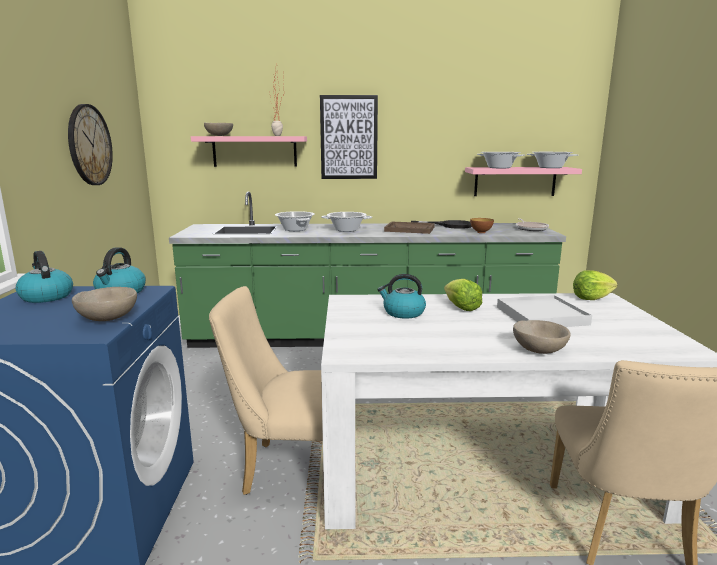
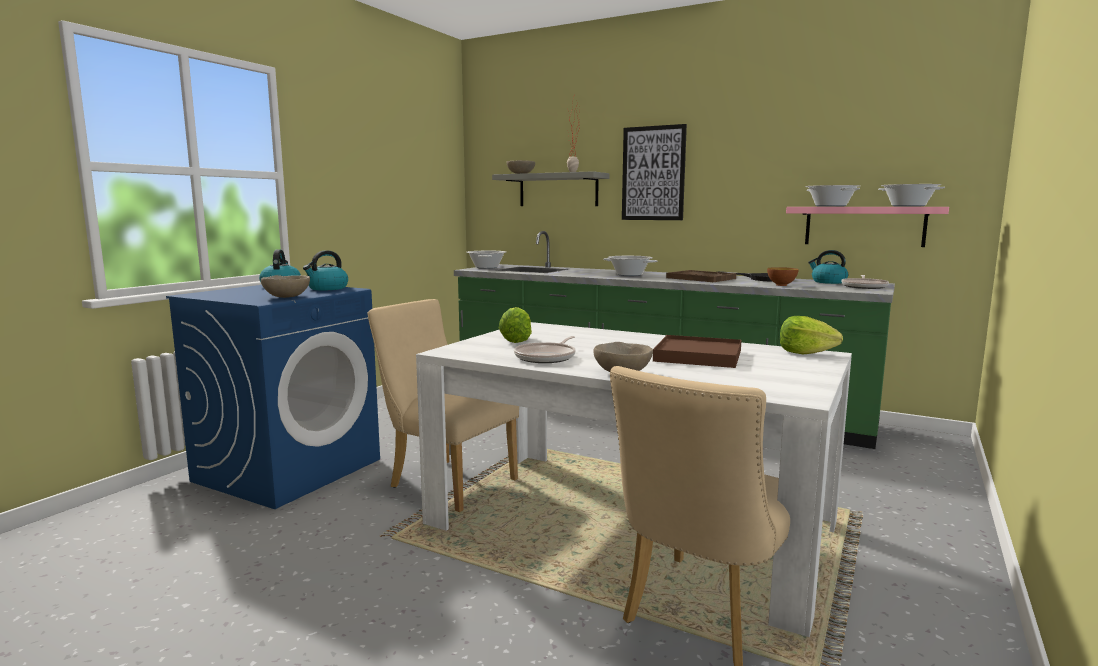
camera: 30 degrees right, 5 degrees down
(89, 145) = (390, 180): wall clock -> none
(254, 151) = (558, 190): pink shelf -> grey shelf
(295, 229) = (578, 272): cooking pot -> cooking pot (486, 267)
(403, 313) = (560, 338): kettle -> kettle (828, 282)
(444, 342) = (547, 357): none -> frying pan
(461, 307) = (627, 341): lettuce -> lettuce (516, 340)
(541, 316) = (698, 356): white tray -> brown tray

